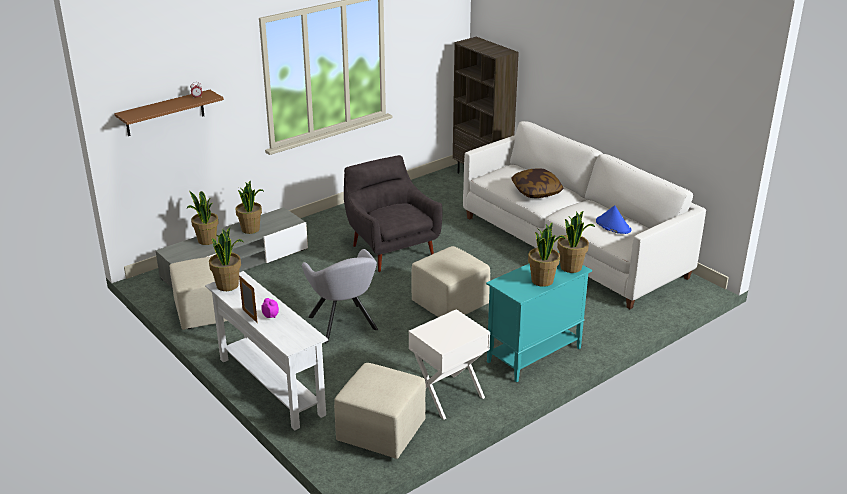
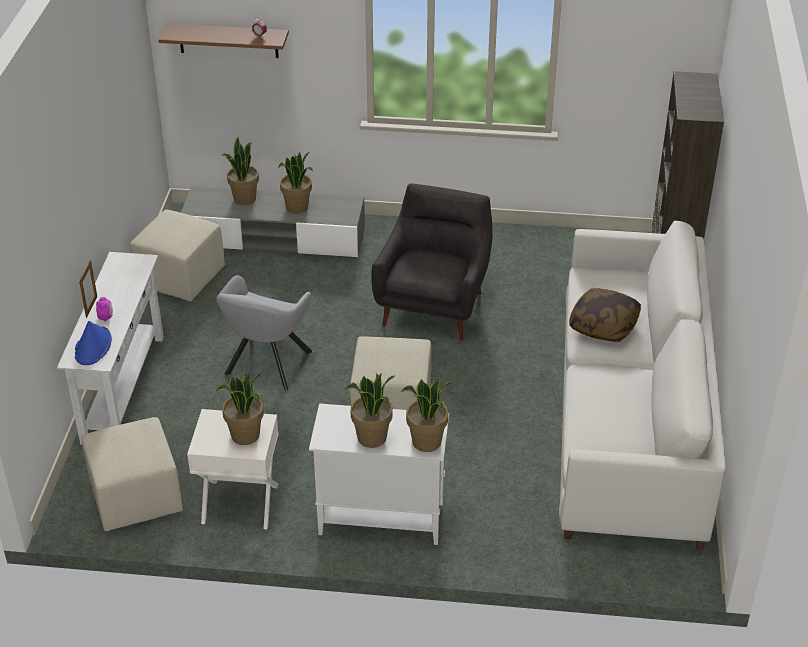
camera: 45 degrees right, 10 degrees up
(228, 285) = (123, 263): potted plant -> potted plant (245, 435)
(533, 355) = (380, 518): turquoise cabinet -> white cabinet
(613, 226) = (611, 422): blue hat -> blue hat (93, 346)

